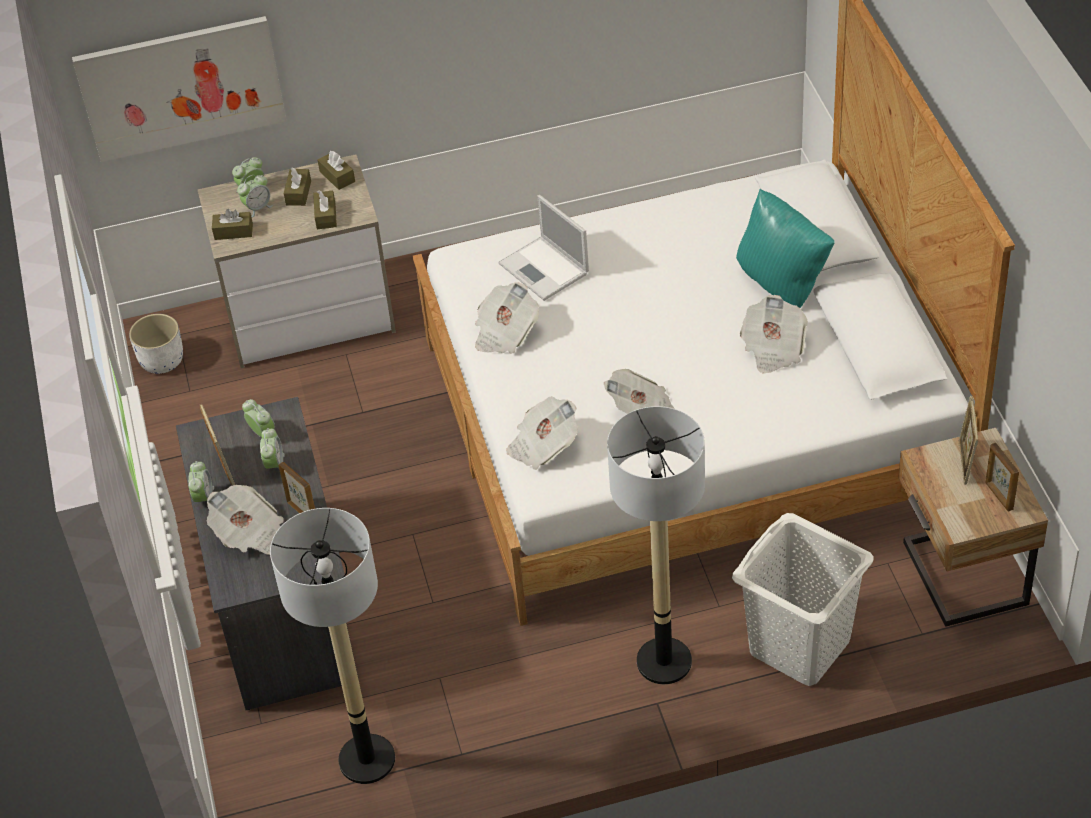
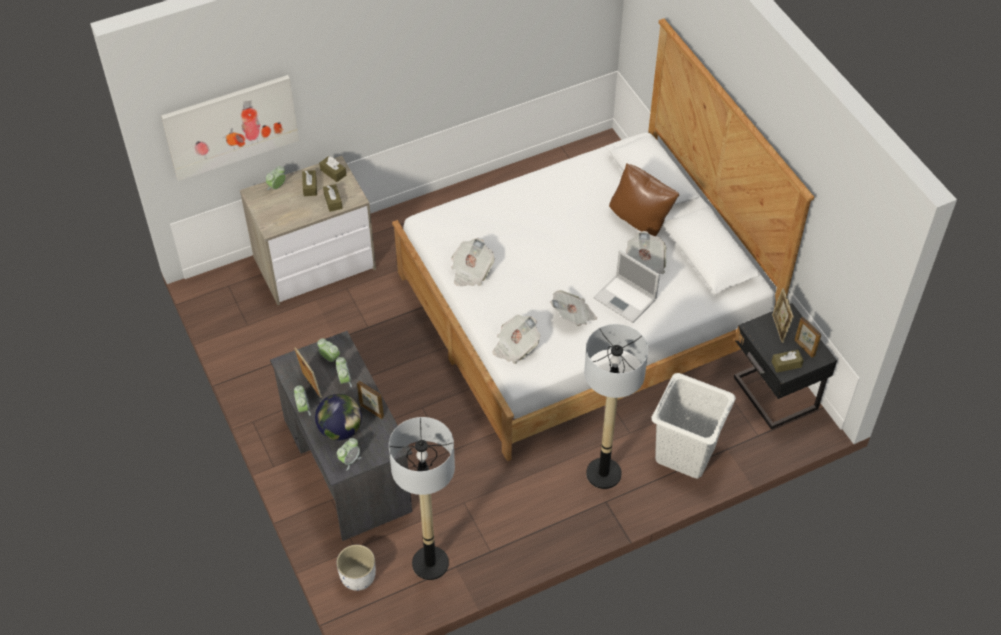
camera: 15 degrees left, 5 degrees up
(161, 361) = (221, 305): white planter -> white planter (357, 577)
(233, 232) = (273, 218): brown tissue box -> brown tissue box (786, 364)
(249, 534) = (340, 430): newspaper -> globe
(257, 208) = (285, 200): alarm clock -> alarm clock (349, 460)
(545, 269) = (486, 225): laptop -> laptop (626, 299)
(783, 285) = (640, 221): turquoise pillow -> brown pillow
(961, 576) = (773, 395): beige nightstand -> black nightstand

